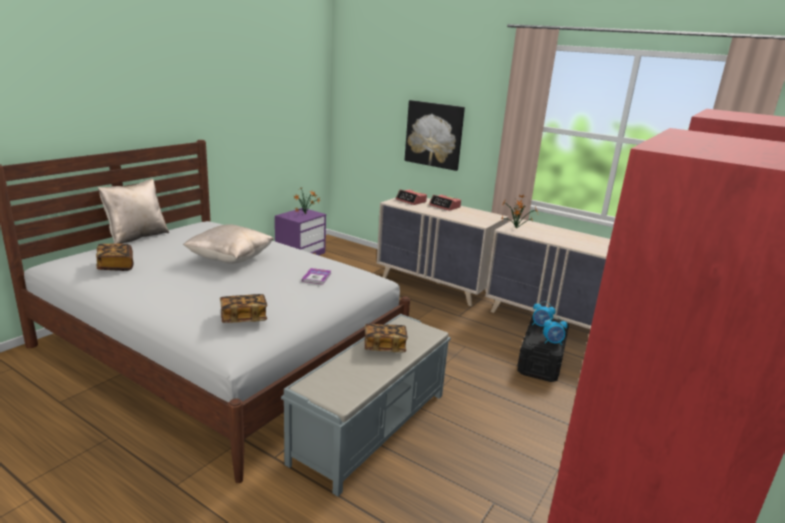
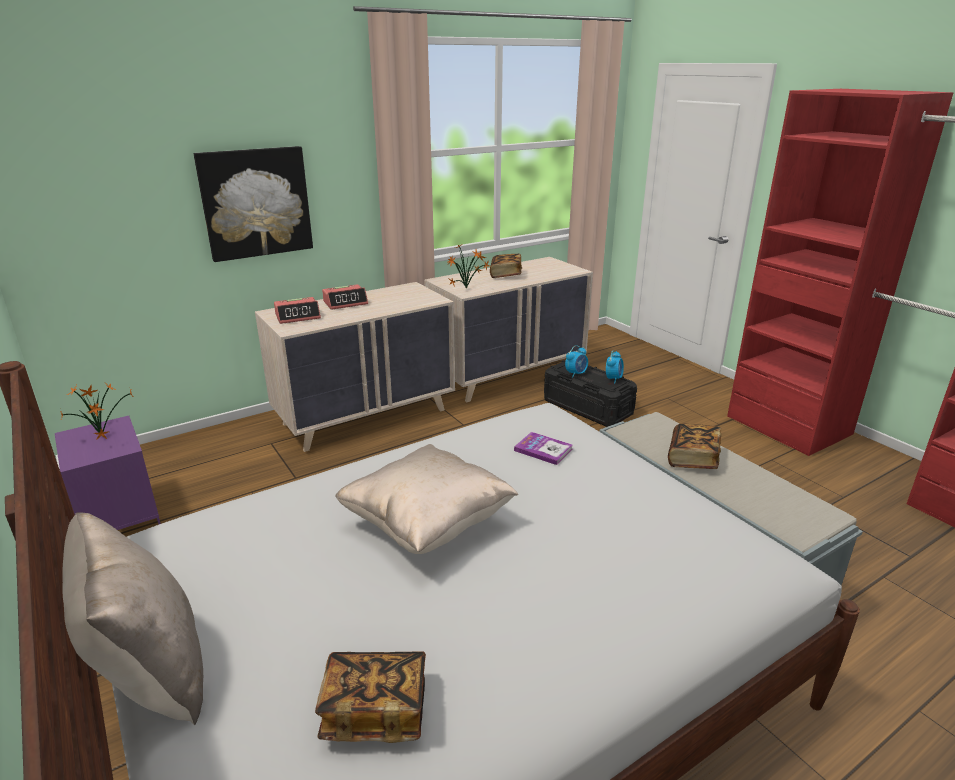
camera: 65 degrees left, 5 degrees up
(243, 318) = (693, 536): book -> book (505, 275)

